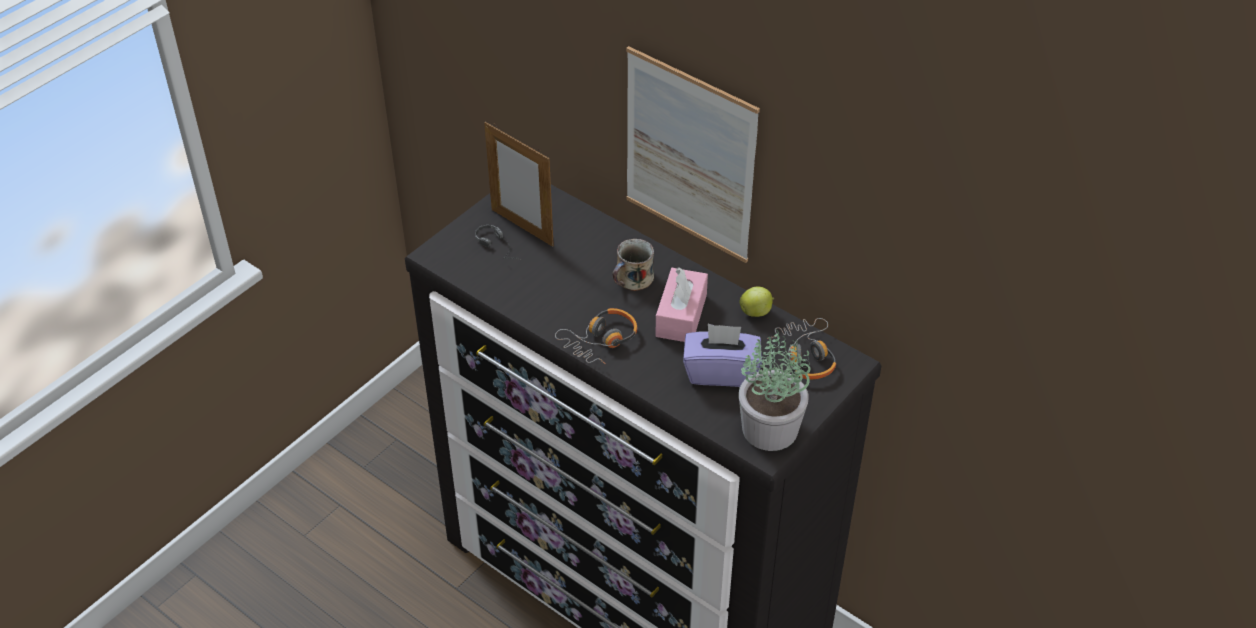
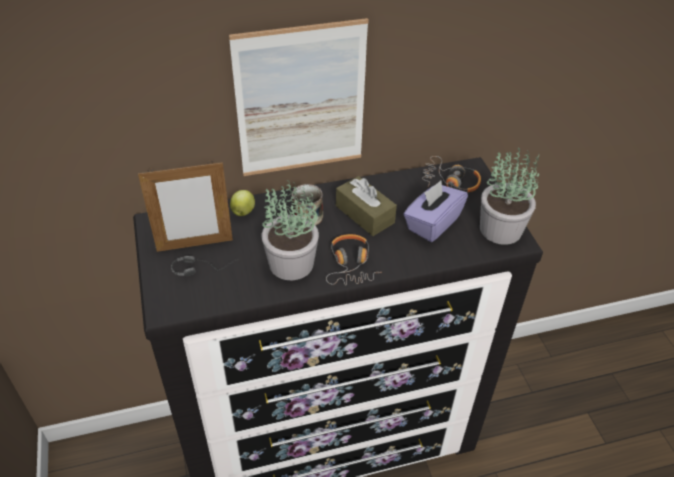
camera: 55 degrees left, 0 degrees up
(561, 300) = (290, 264): none -> potted plant
(681, 315) = (364, 214): pink tissue box -> brown tissue box
(756, 312) = (394, 181): apple -> apple (243, 211)

